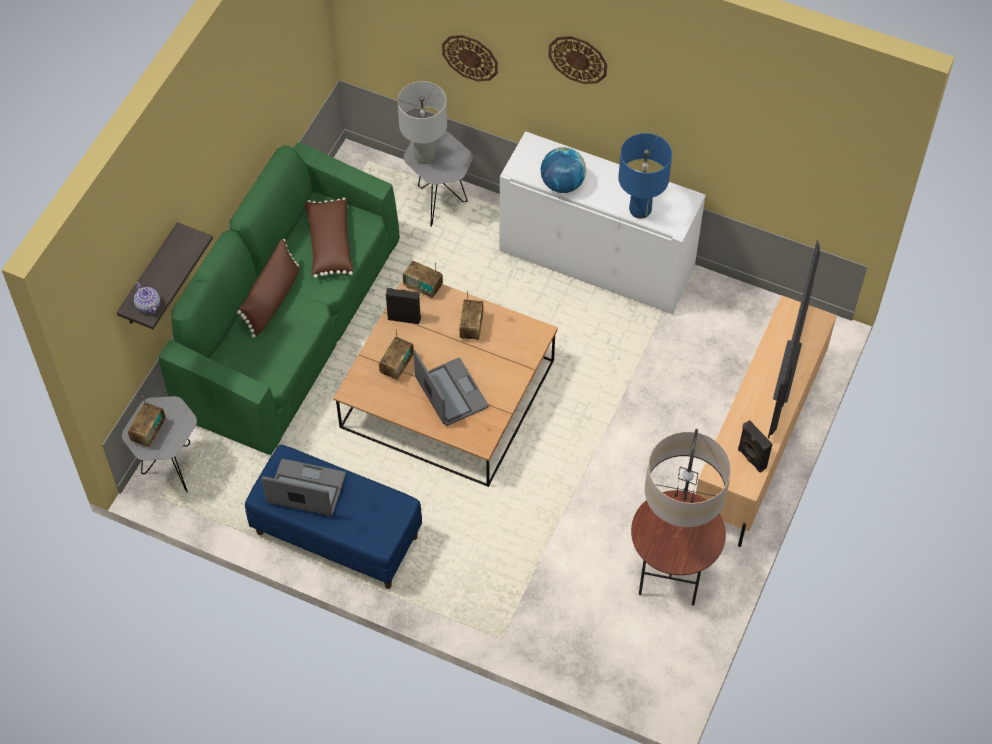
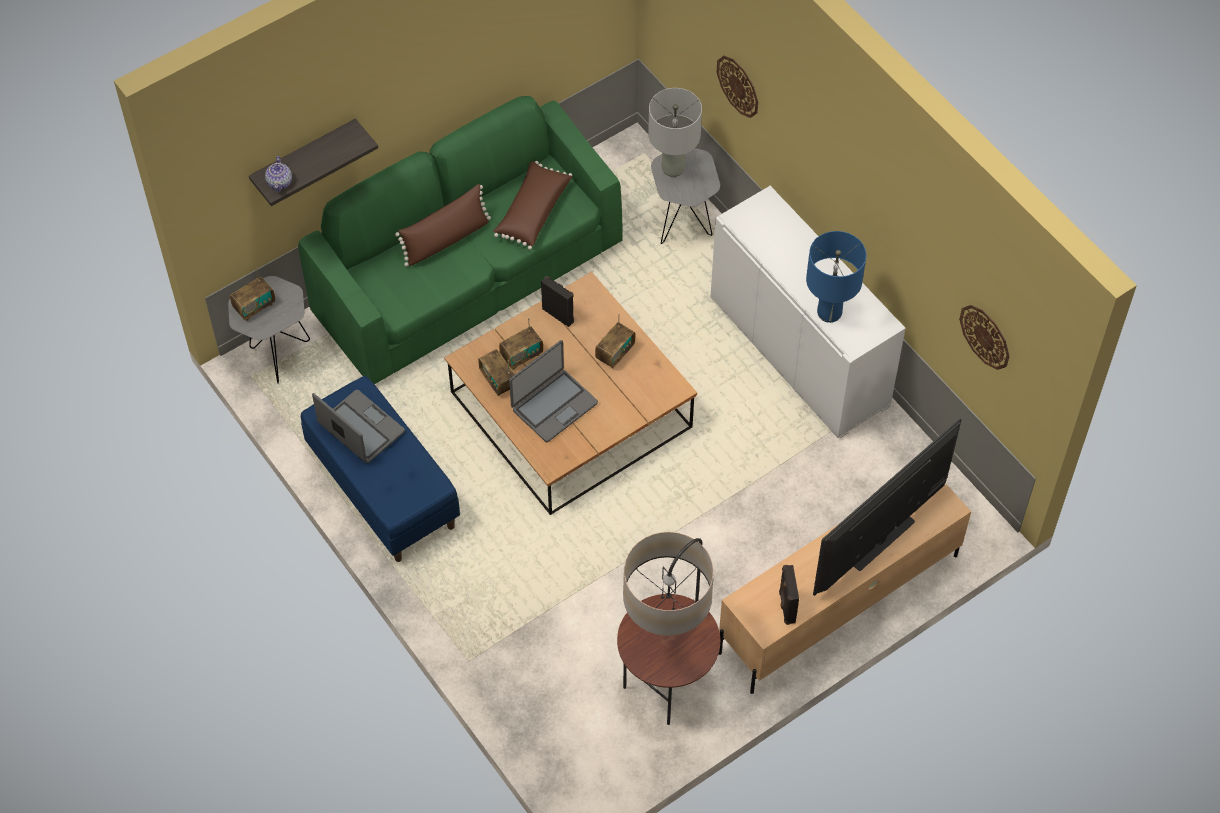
camera: 30 degrees right, 0 degrees up
(423, 287) = (595, 294): radio -> radio (498, 380)
(450, 393) = (554, 406): laptop -> laptop turned 45 degrees clockwise
(562, 184) = (770, 253): globe -> none
(578, 59) = (820, 130): wall clock -> wall clock (985, 336)

